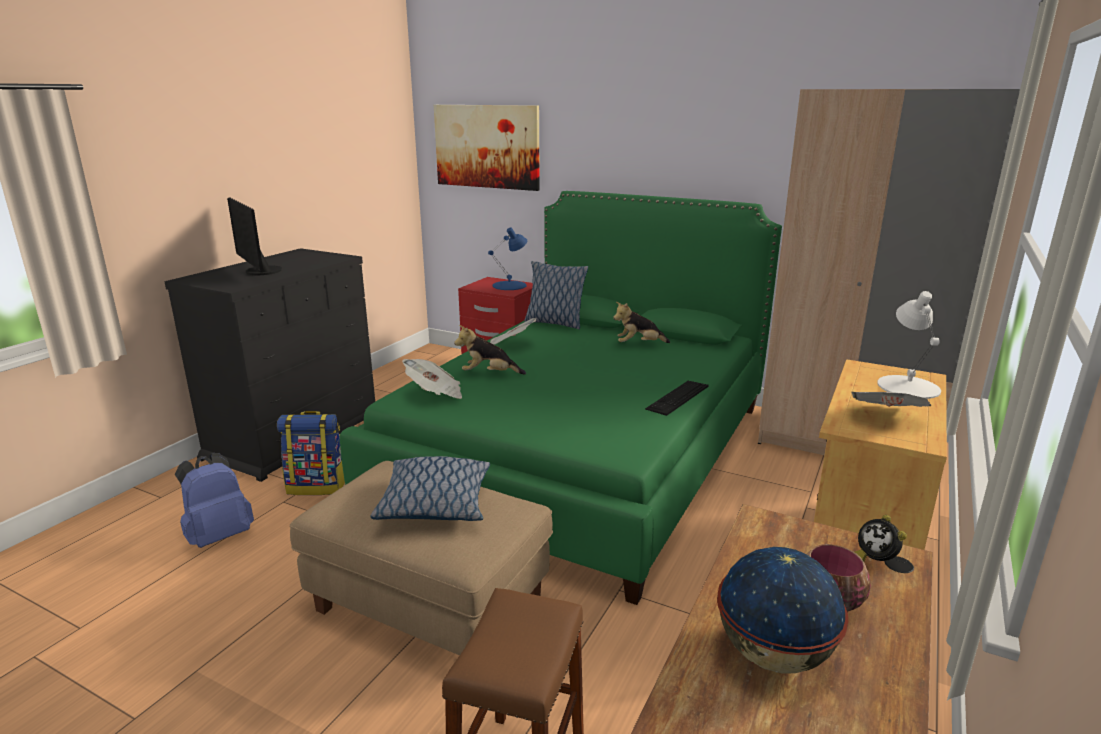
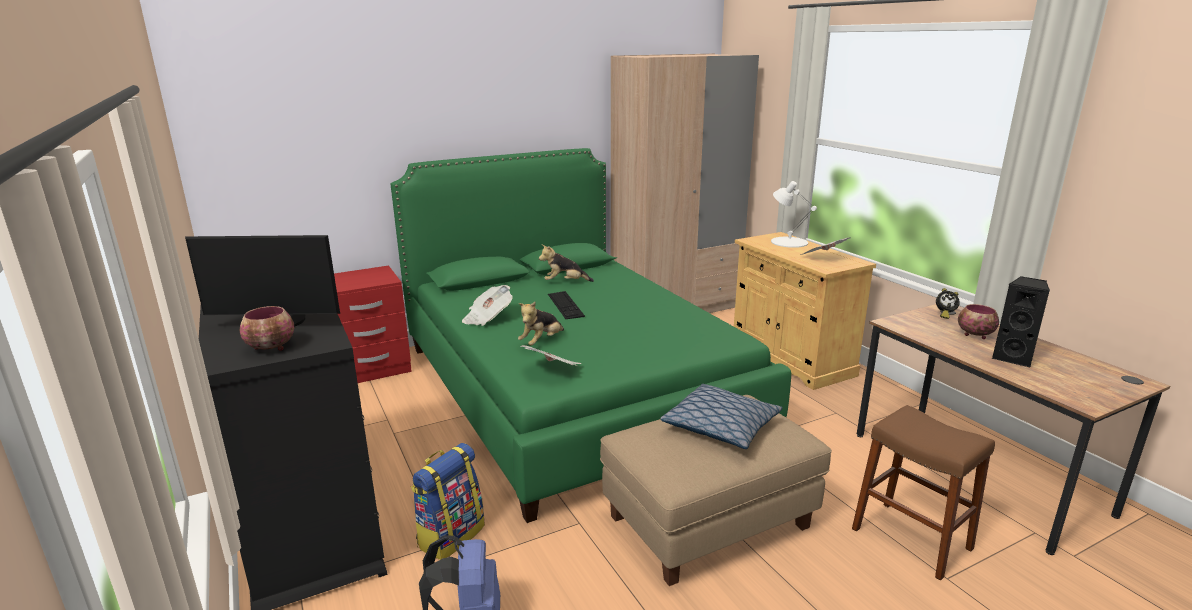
camera: 55 degrees left, 0 degrees up
(217, 280) = (272, 348): none -> bowl
(487, 146) = (293, 128): picture -> none
(510, 285) = (367, 275): blue table lamp -> none
(554, 323) = (467, 292): pillow -> none
(639, 345) = (565, 282): plush toy -> plush toy turned 60 degrees clockwise
(677, 397) = (672, 301): keyboard -> keyboard (565, 305)
(774, 655) = (1013, 358): globe -> black speaker

